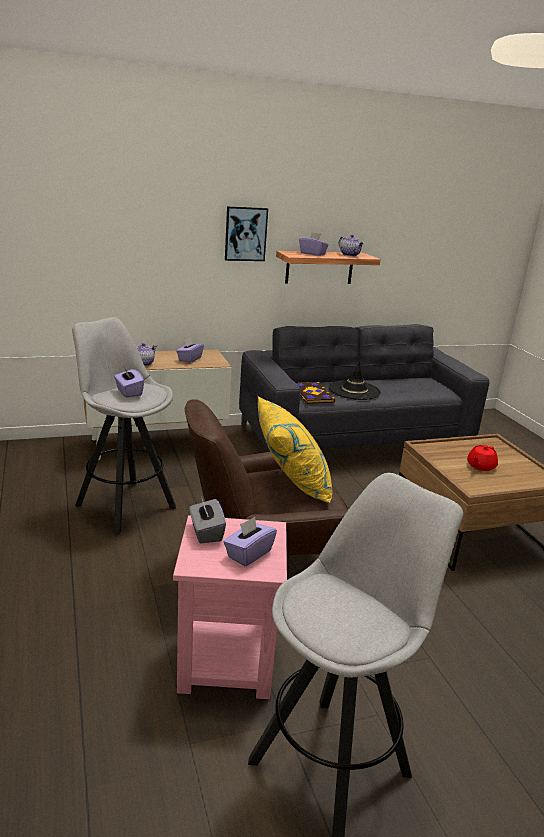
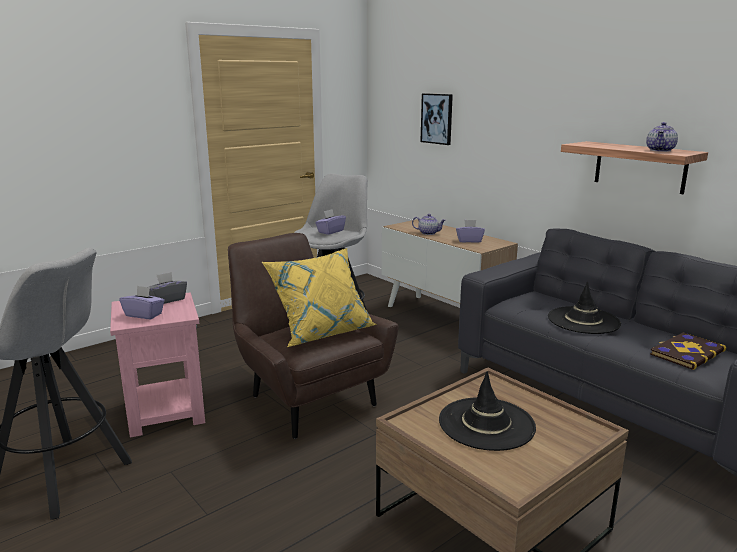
camera: 70 degrees right, 5 degrees down
(245, 234) = (554, 120): picture -> picture (437, 118)
(312, 254) = (611, 145): purple tissue box -> none
(312, 394) = (527, 305): book -> book (686, 352)
(480, 466) = (486, 424): red teapot -> black hat

